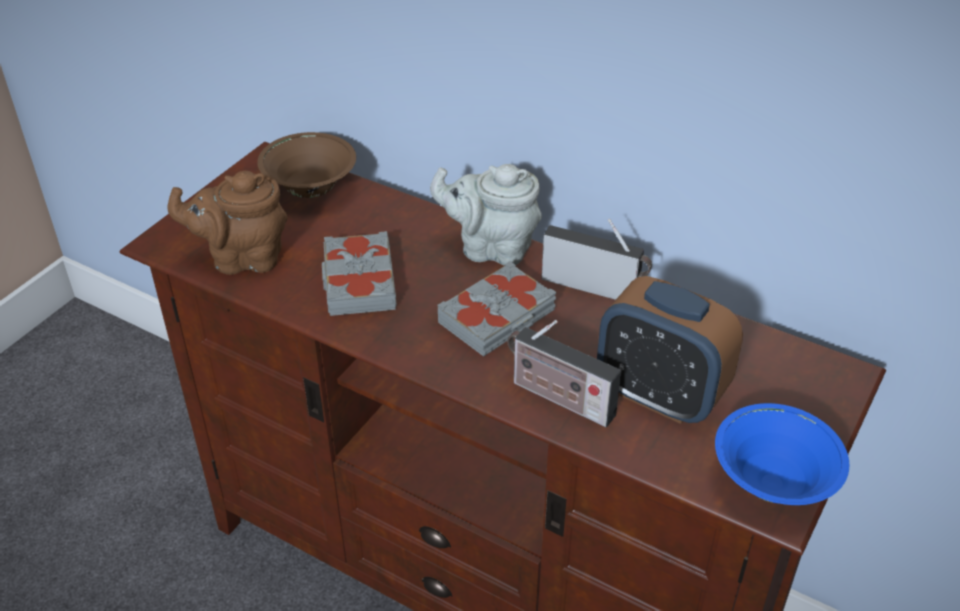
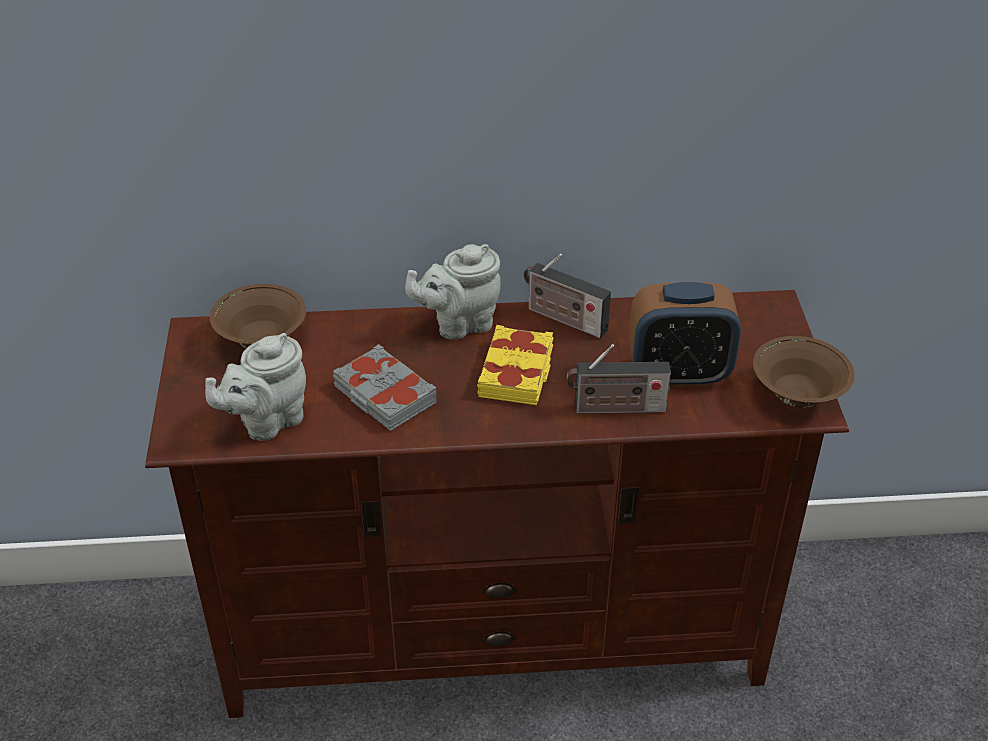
camera: 35 degrees left, 0 degrees up
(242, 258) = (267, 421): brown teapot -> grey teapot
(498, 317) = (517, 372): grey book -> yellow book
(595, 287) = (563, 319): radio -> radio turned 135 degrees counterclockwise
(771, 484) = (797, 396): blue bowl -> brown bowl

